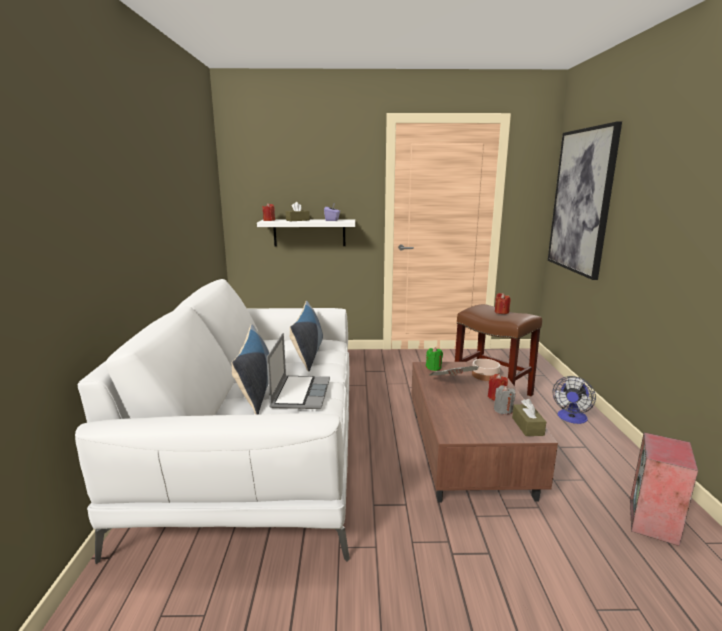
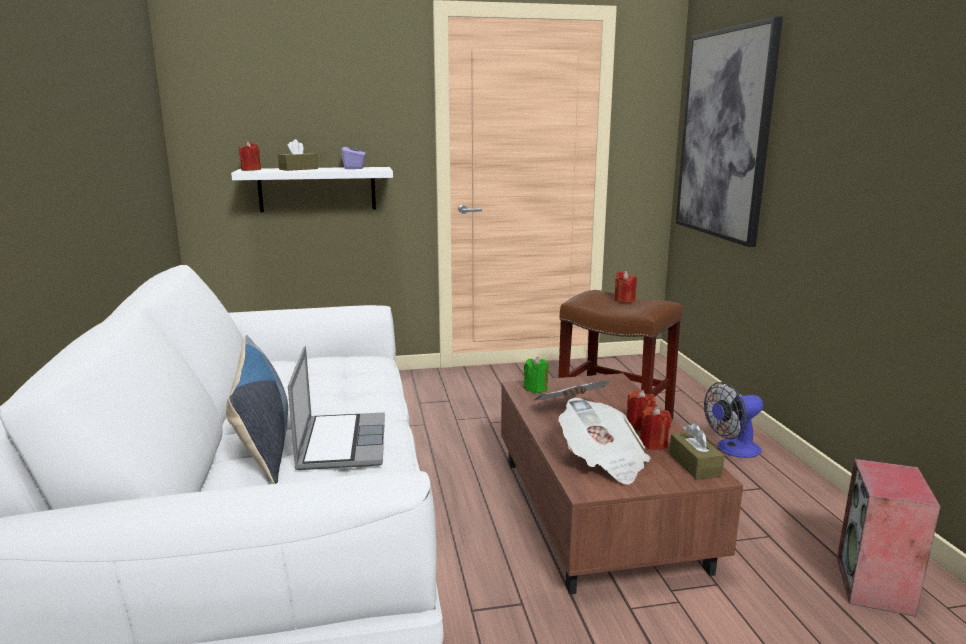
camera: 10 degrees left, 0 degrees up
(308, 353) = (338, 379): pillow -> none
(466, 419) = (603, 462): none -> newspaper
(485, 375) = (613, 394): bowl -> none
(503, 410) = (653, 444): grey candle -> red candle
(571, 419) = (732, 449): fan -> fan turned 45 degrees clockwise

